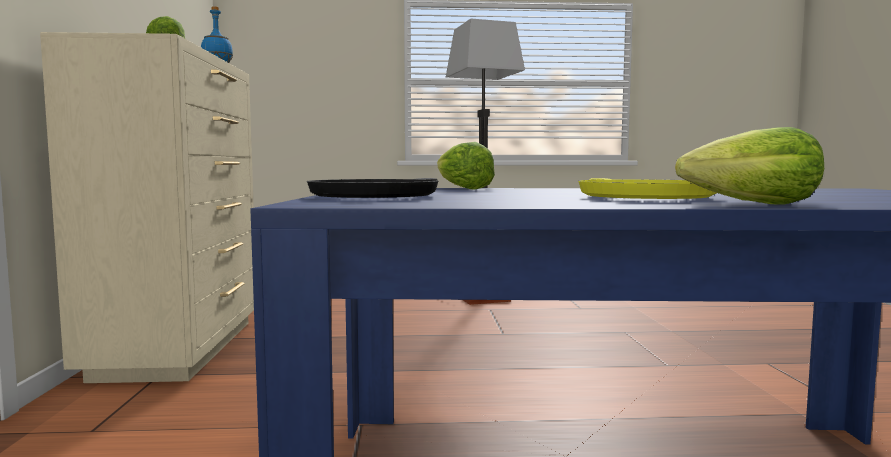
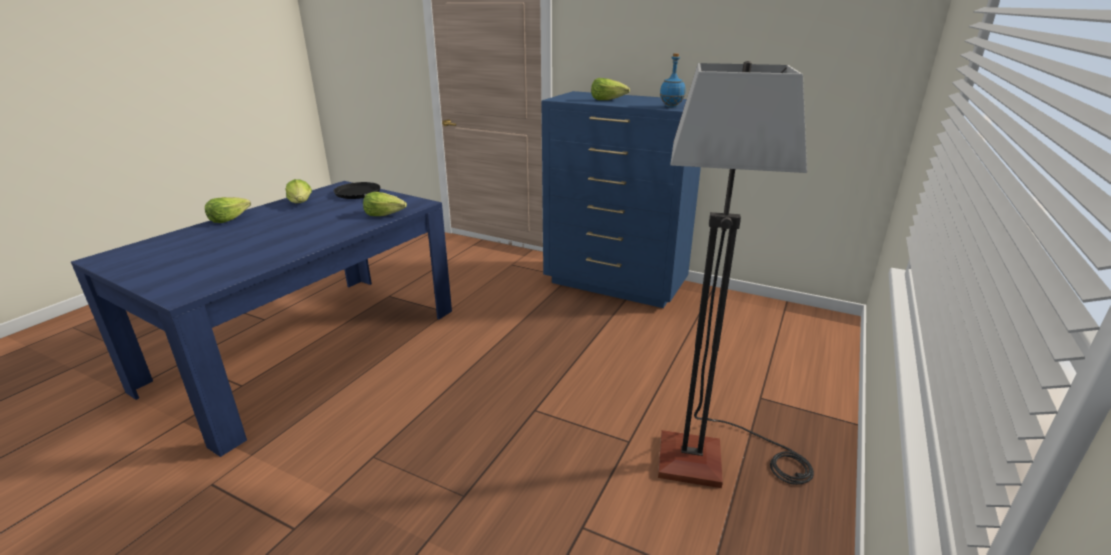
camera: 120 degrees right, 20 degrees up
(181, 348) = (615, 284): beige dresser -> blue dresser
(522, 201) = (301, 203): none -> lettuce
(640, 197) = (275, 220): yellow frying pan -> none

